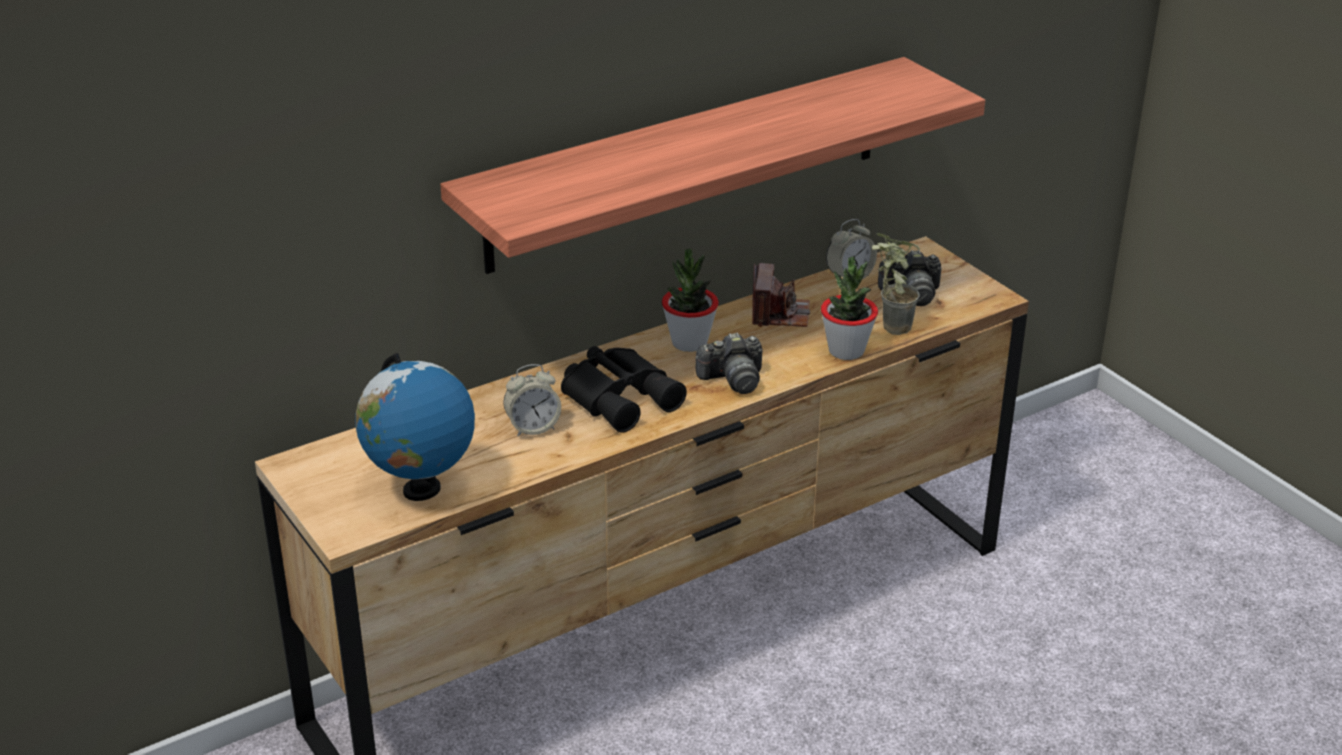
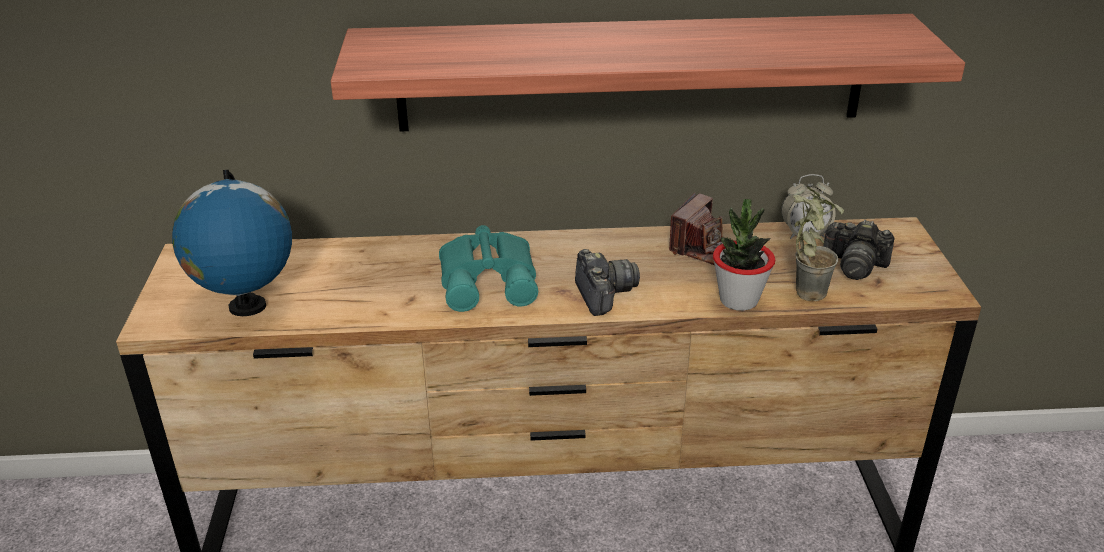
camera: 30 degrees right, 0 degrees up
(533, 428) = (390, 283): alarm clock -> none
(621, 397) = (490, 279): black binoculars -> turquoise binoculars
(689, 343) = (597, 250): potted plant -> none
(732, 380) = (603, 294): camera -> camera turned 120 degrees counterclockwise

